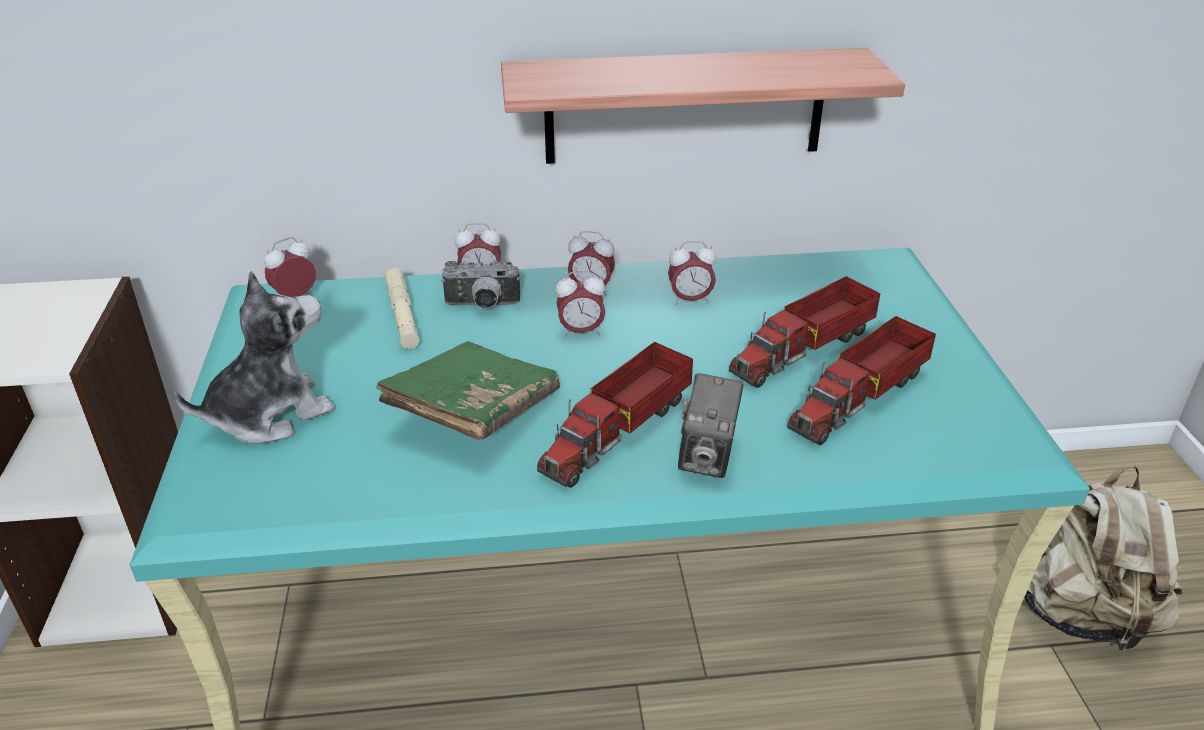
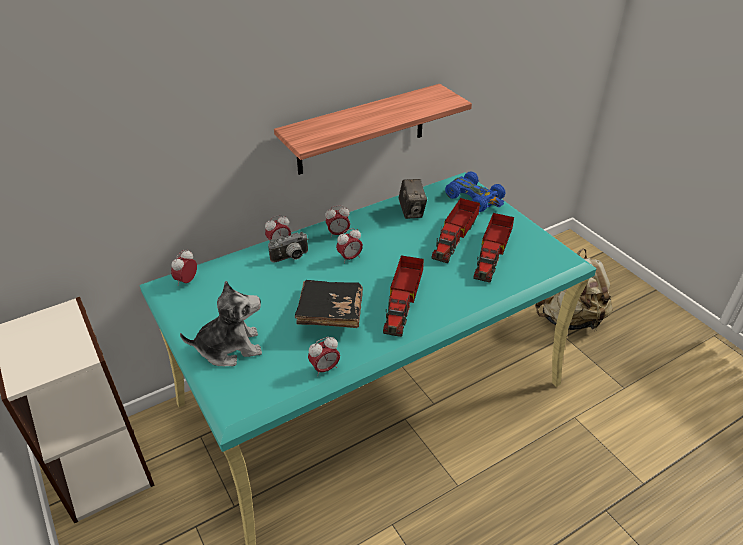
camera: 25 degrees left, 5 degrees up
(270, 414) = (230, 347): plush toy -> plush toy turned 45 degrees clockwise
(402, 315) = (254, 274): beige flashlight -> none
(474, 411) = (330, 314): green book -> black book
(690, 300) = (388, 227): alarm clock -> alarm clock (325, 369)
(707, 456) = (448, 302): camera -> camera (411, 212)
(895, 293) = (475, 198): none -> blue toy car

